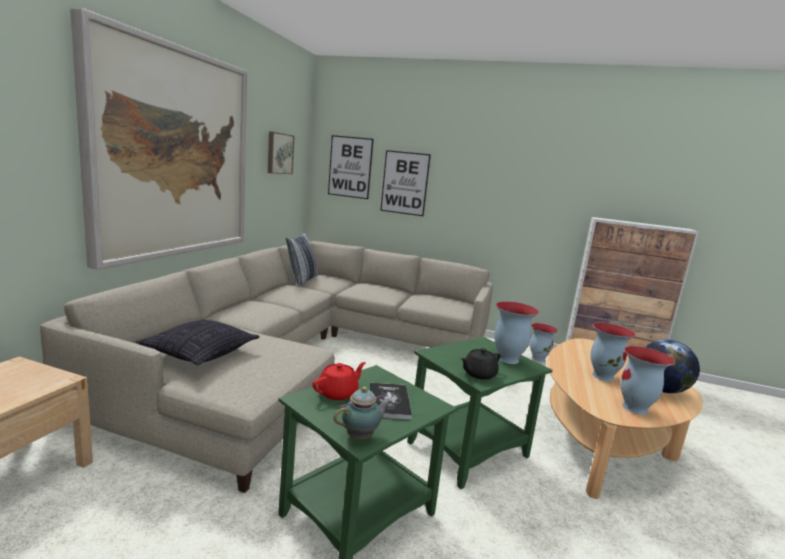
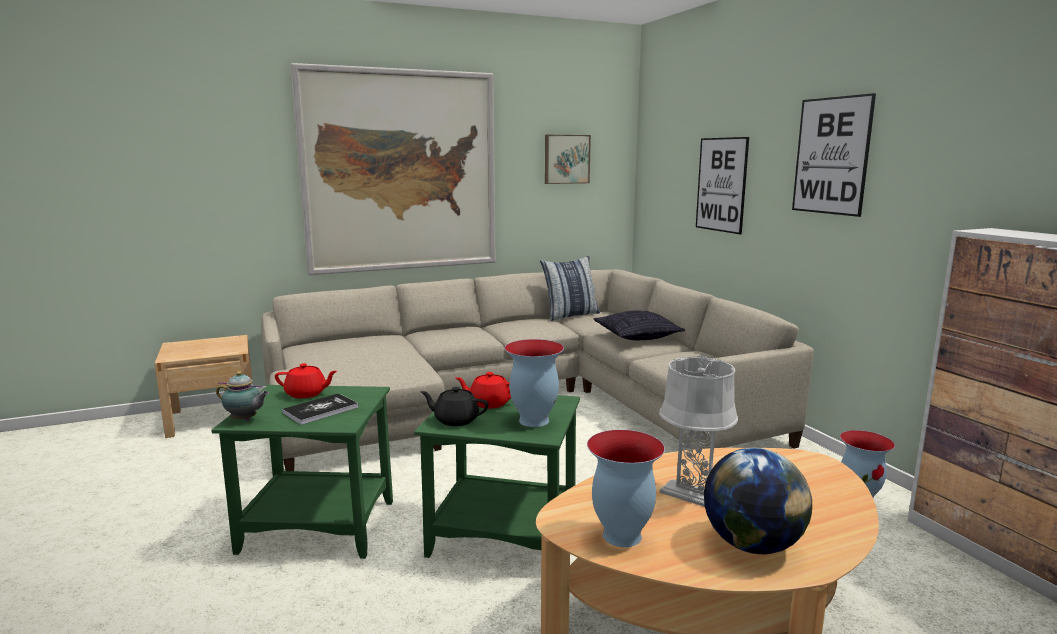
camera: 50 degrees right, 0 degrees up
(200, 353) = (332, 355): pillow -> pillow (637, 336)
(350, 167) = (668, 168): picture -> picture (831, 156)
(461, 356) = (489, 403): none -> red teapot
(603, 376) = (693, 496): vase -> grey table lamp

